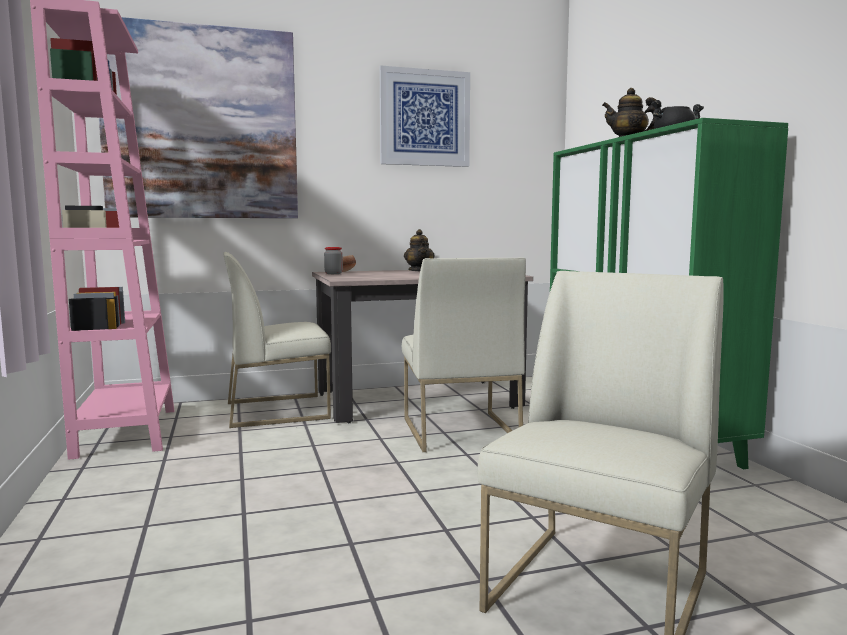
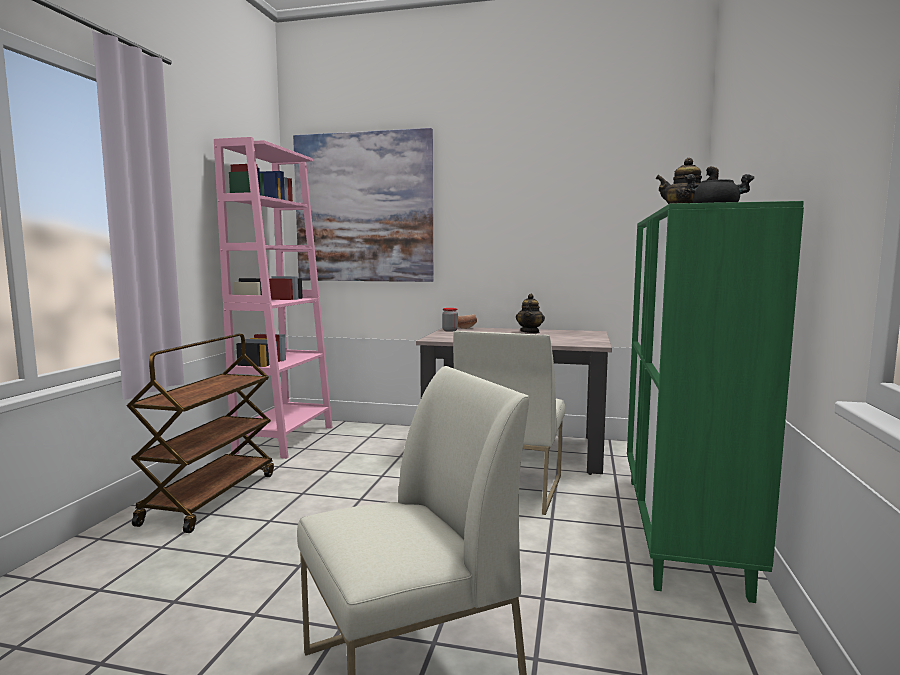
camera: 30 degrees right, 0 degrees up
(117, 509) = (210, 497): none -> brown cart
(278, 410) = (397, 439): white chair -> none
(424, 118) = (548, 189): picture -> none

